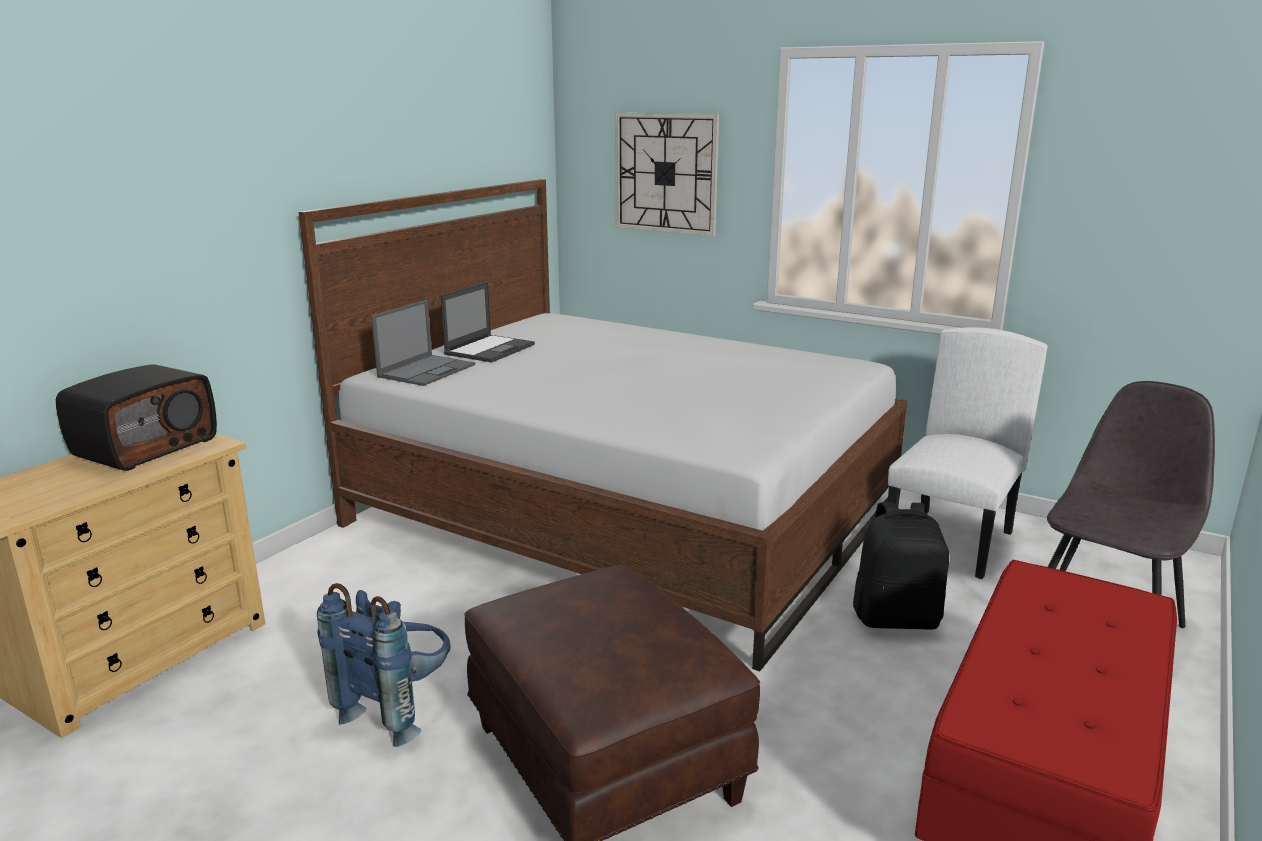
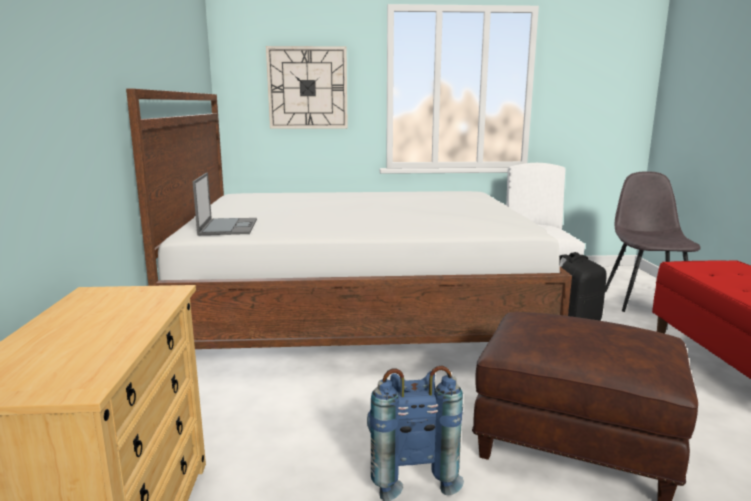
camera: 35 degrees left, 5 degrees down
(145, 447) = (99, 307): radio -> none
(490, 349) = (244, 212): laptop -> none

